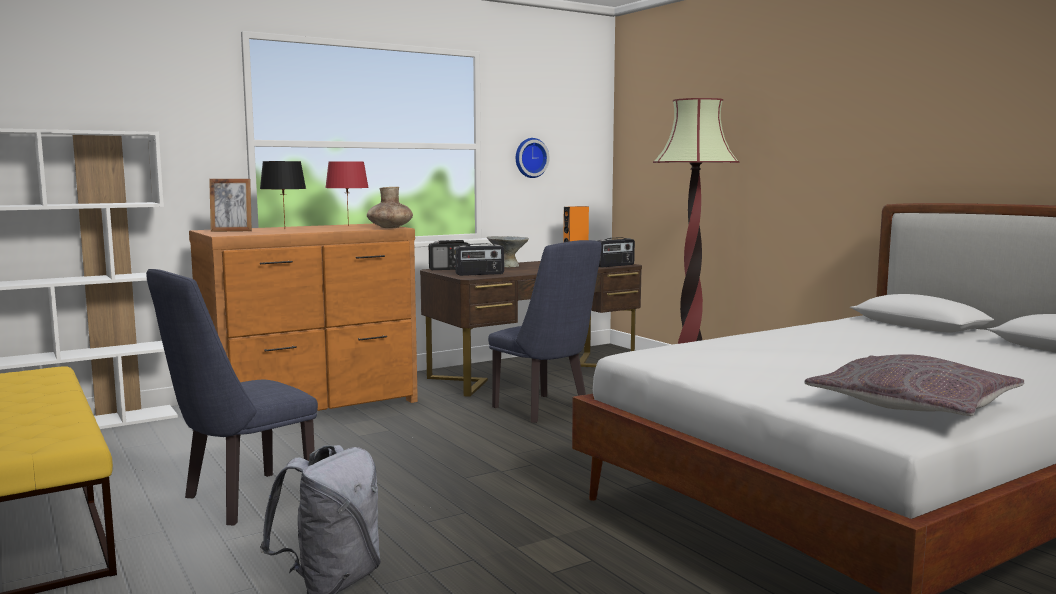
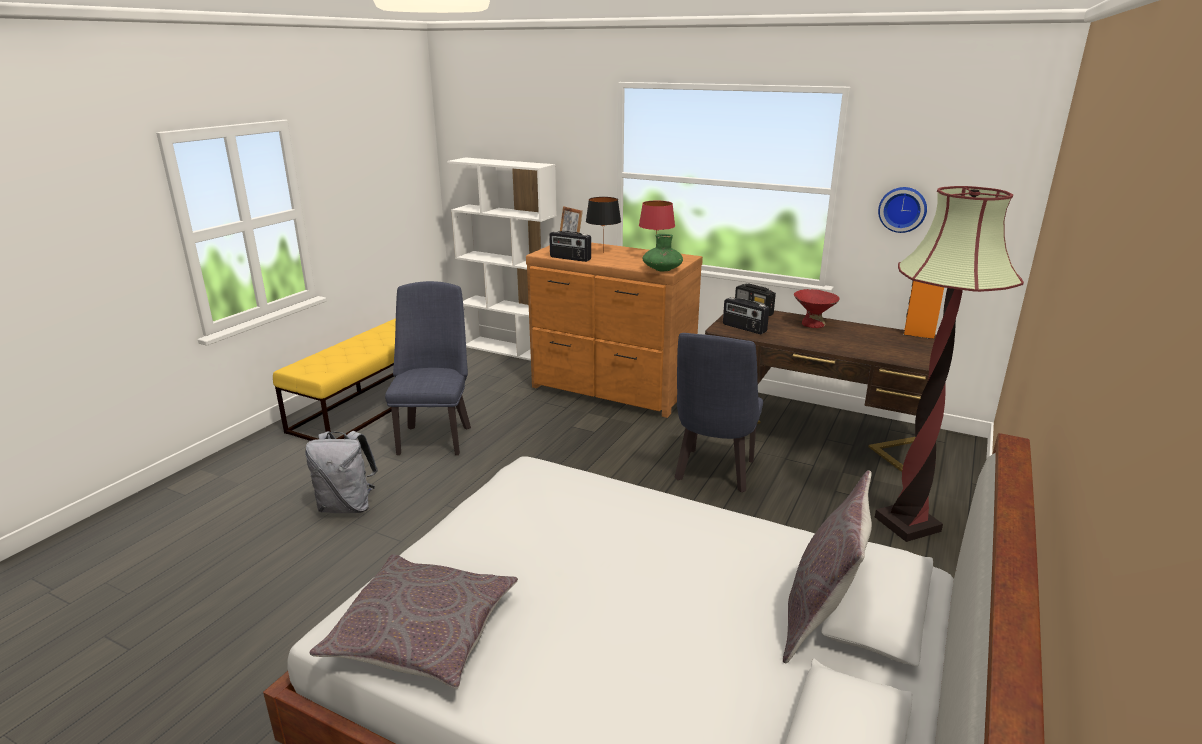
camera: 60 degrees right, 15 degrees up
(239, 501) = (435, 436): blue chair -> blue chair turned 75 degrees clockwise
(390, 227) = (662, 269): brown vase -> green vase
(508, 266) = (813, 324): grey bowl -> red bowl
(615, 265) = (906, 361): radio -> radio (570, 258)
(927, 333) = (819, 618): none -> grey pillow

